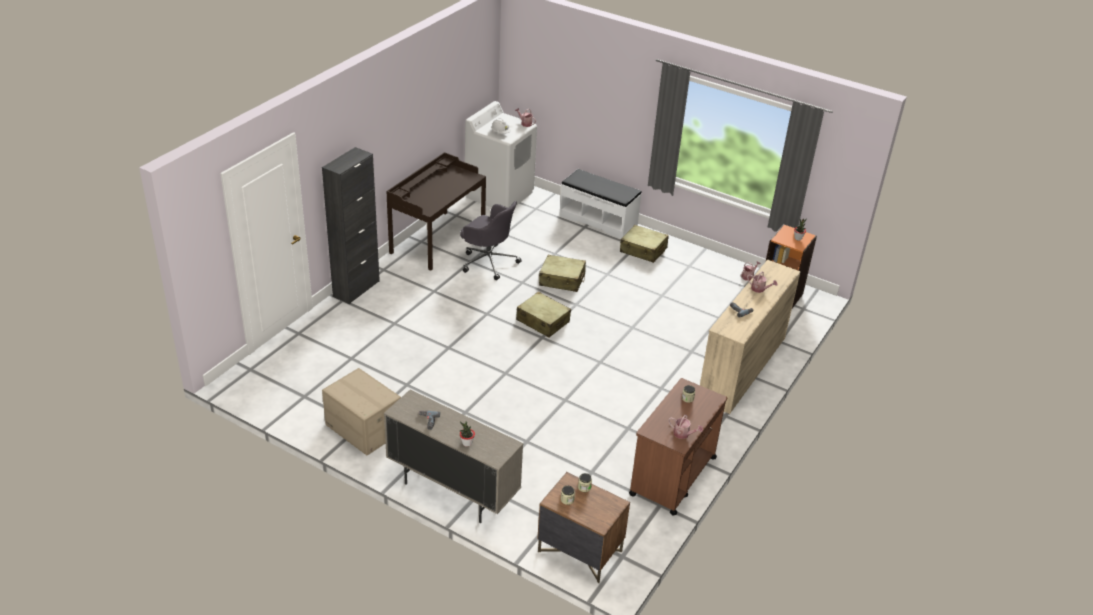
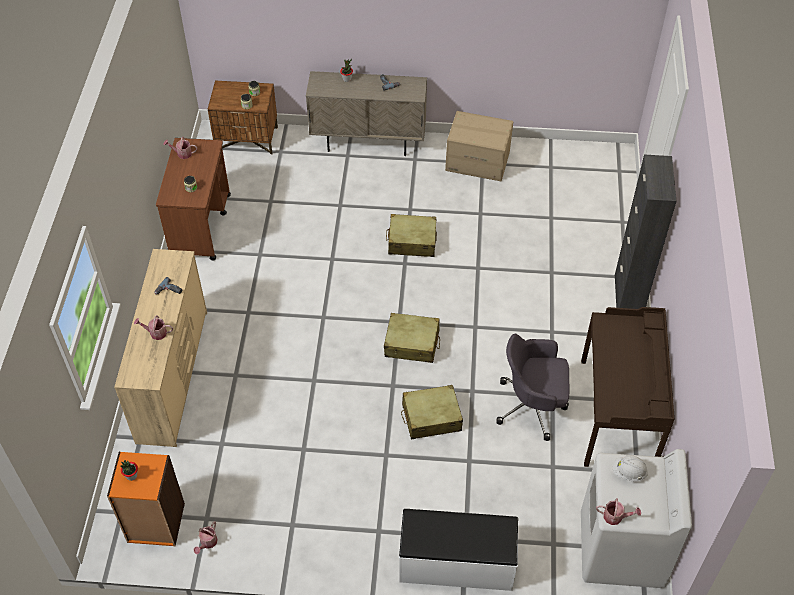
camera: 155 degrees right, 15 degrees up
(643, 250) = (364, 527): beige suitcase -> beige suitcase (411, 242)

